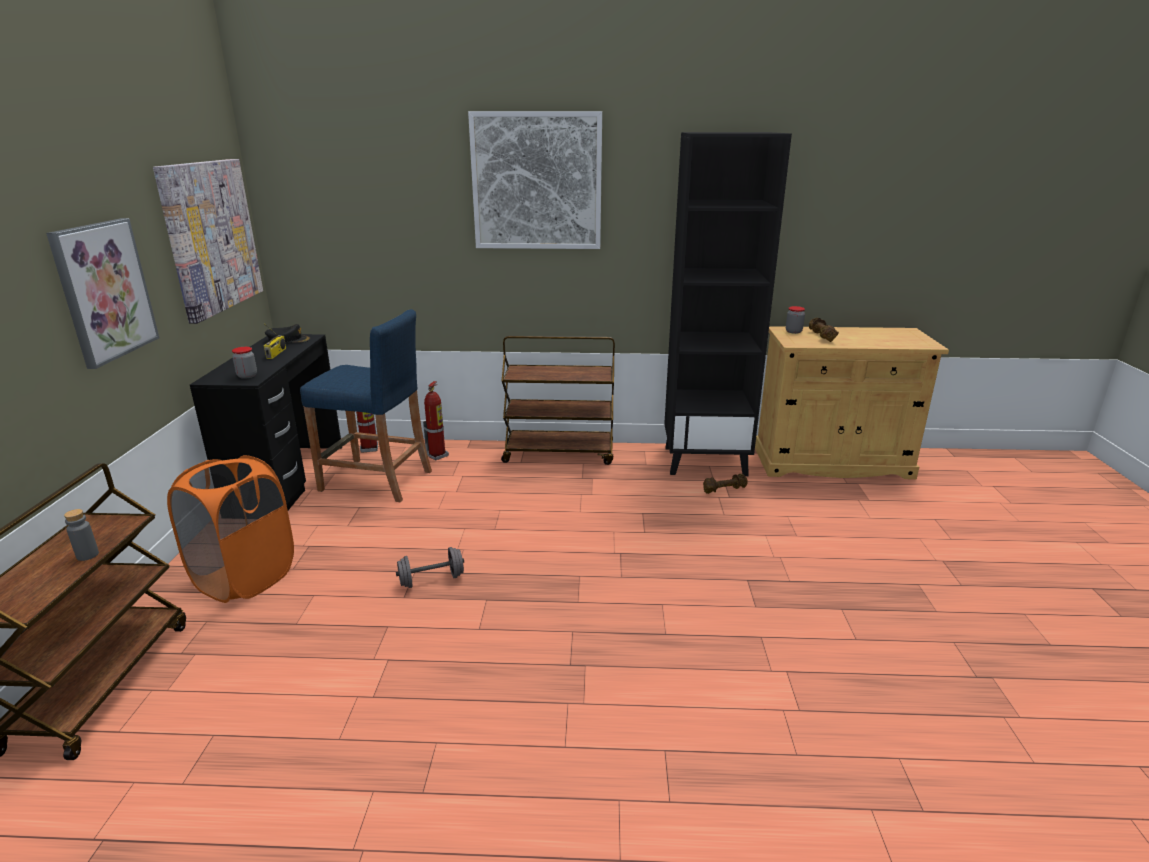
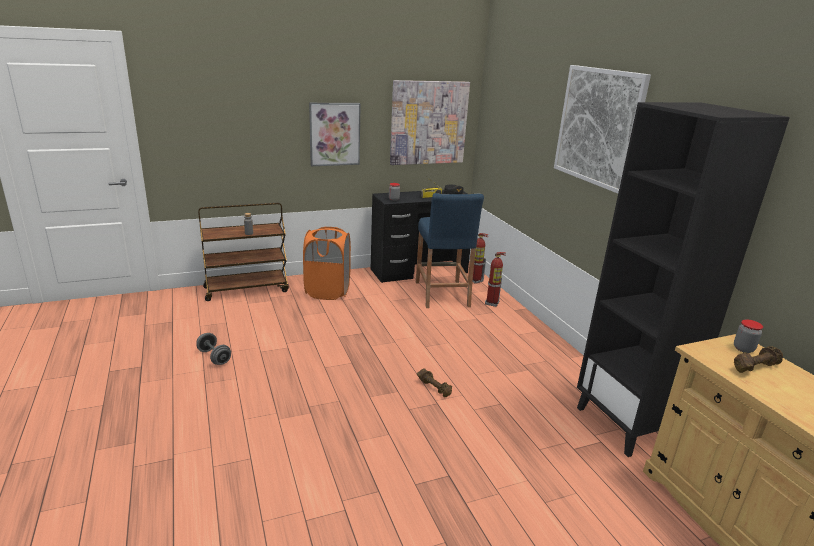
camera: 65 degrees right, 0 degrees up
(431, 580) = (358, 340): grey dumbbell -> grey dumbbell (214, 357)
(559, 453) = (549, 347): brown cart -> none
(724, 489) = (583, 444): brown dumbbell -> brown dumbbell (434, 388)

